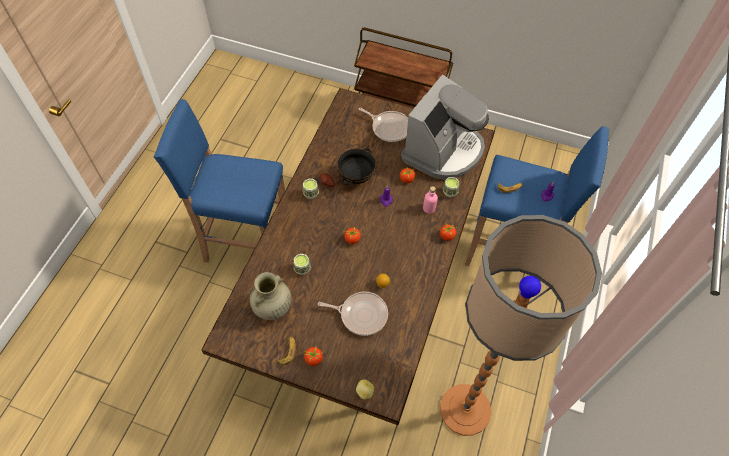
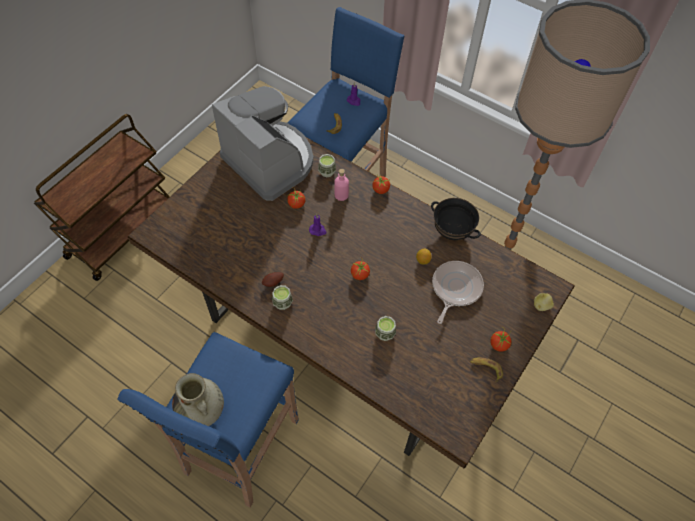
camera: 75 degrees left, 0 degrees up
(272, 308) = (429, 375): beige vase -> beige vase (202, 412)
(356, 178) = (276, 251): black bowl -> black bowl (452, 231)
(389, 128) = (216, 201): frying pan -> none

